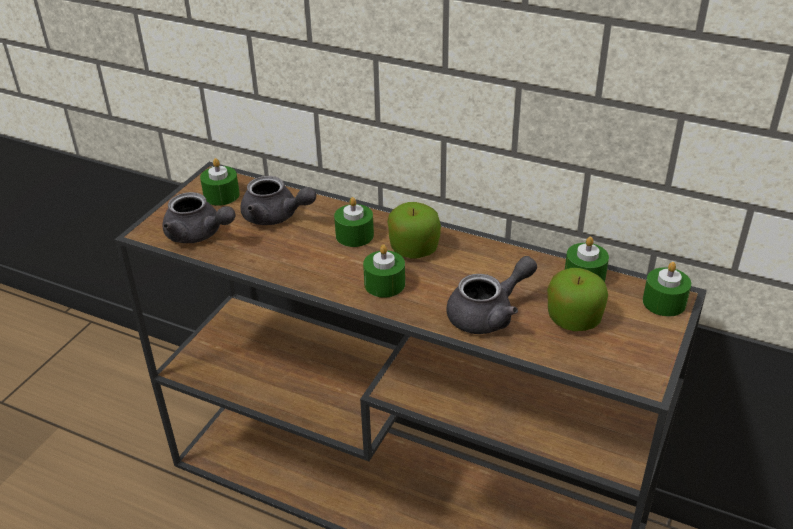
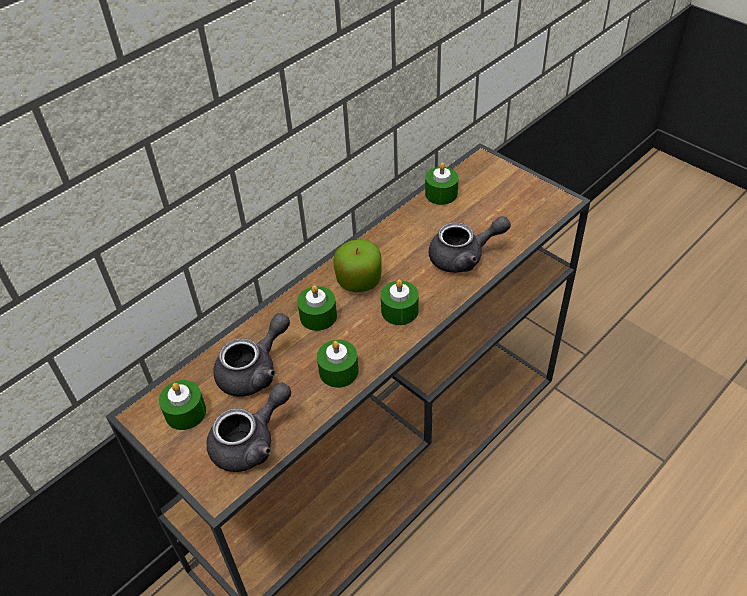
camera: 70 degrees left, 10 degrees up
(489, 314) = (464, 257): grey teapot -> grey teapot turned 90 degrees clockwise
(573, 319) = (486, 214): apple -> none
(664, 302) = (486, 165): green candle -> green candle (338, 371)

